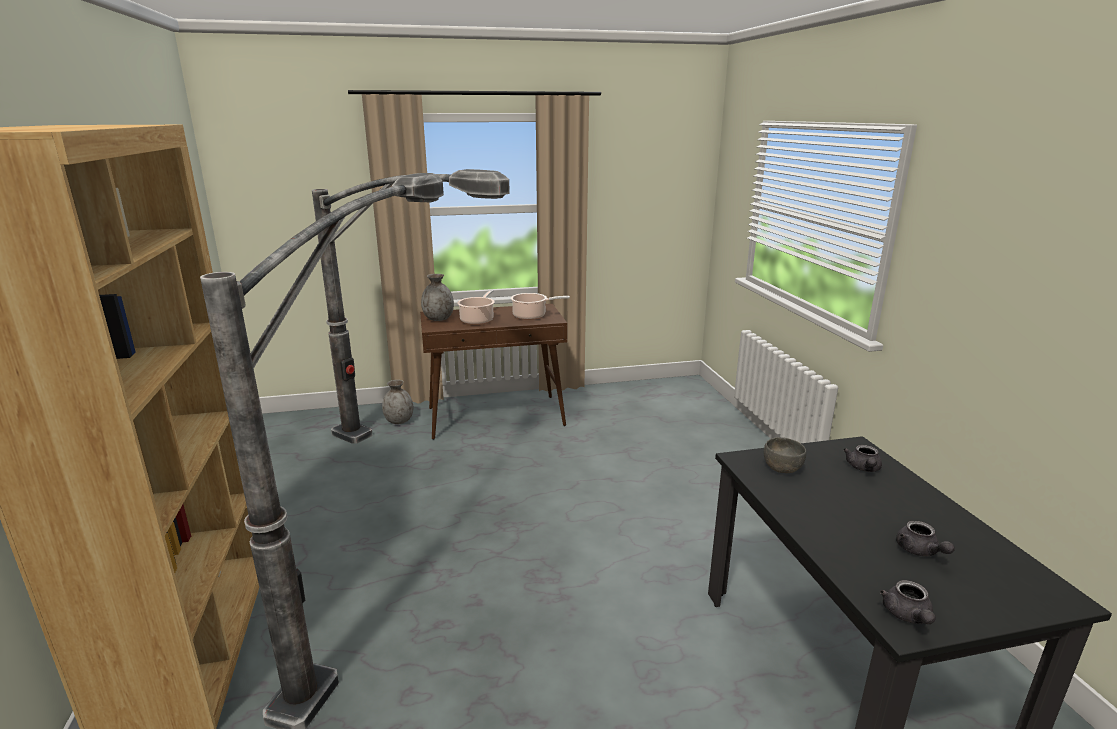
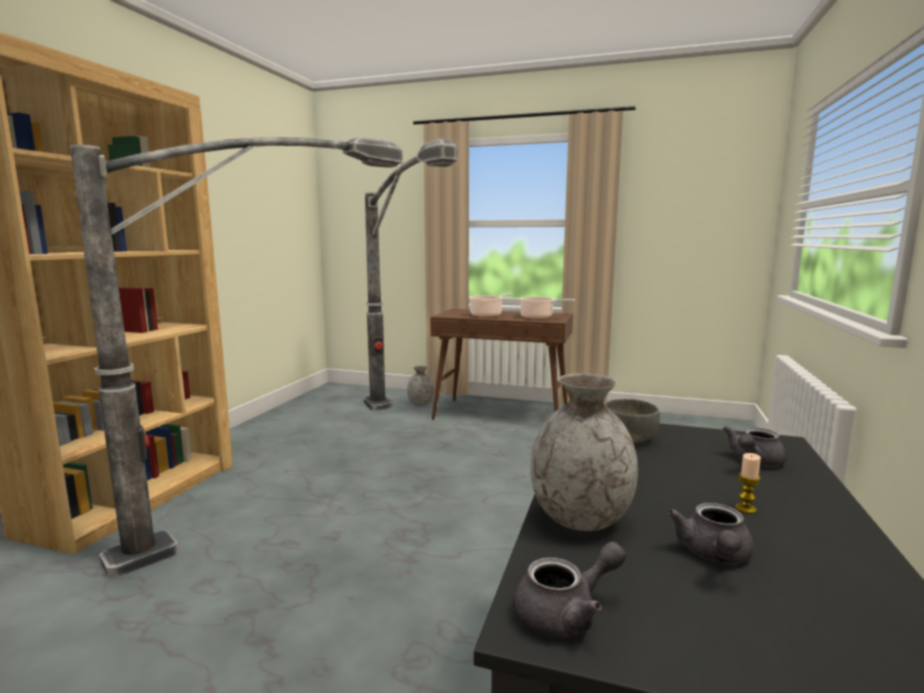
camera: 30 degrees right, 10 degrees down
(438, 319) = (457, 312): grey vase -> grey vase (579, 518)
(898, 511) = (745, 508): none -> candle
(907, 616) = (566, 614): grey teapot -> grey teapot turned 150 degrees counterclockwise

